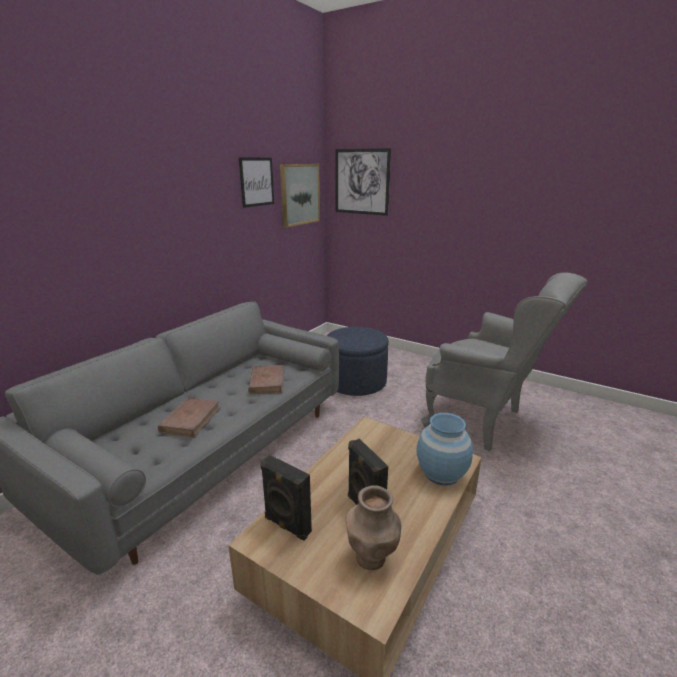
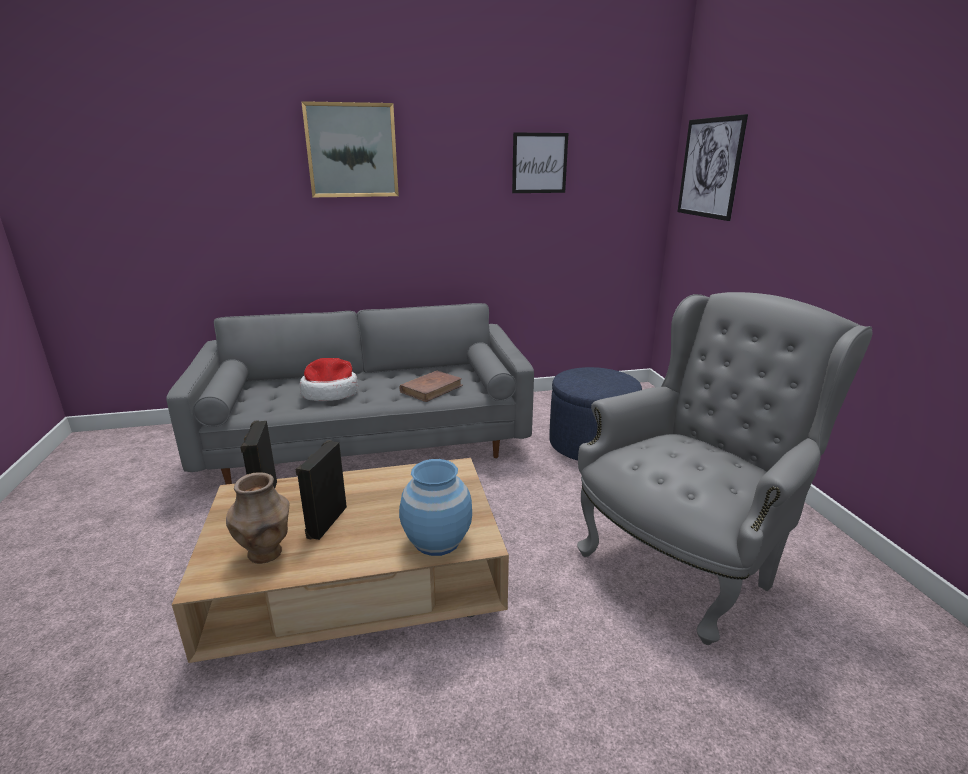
camera: 45 degrees right, 0 degrees up
(191, 419) = (330, 393): brown book -> hat
(299, 194) = (616, 183): picture -> picture (352, 151)
(484, 422) = (684, 562): grey armchair -> grey armchair turned 120 degrees counterclockwise

